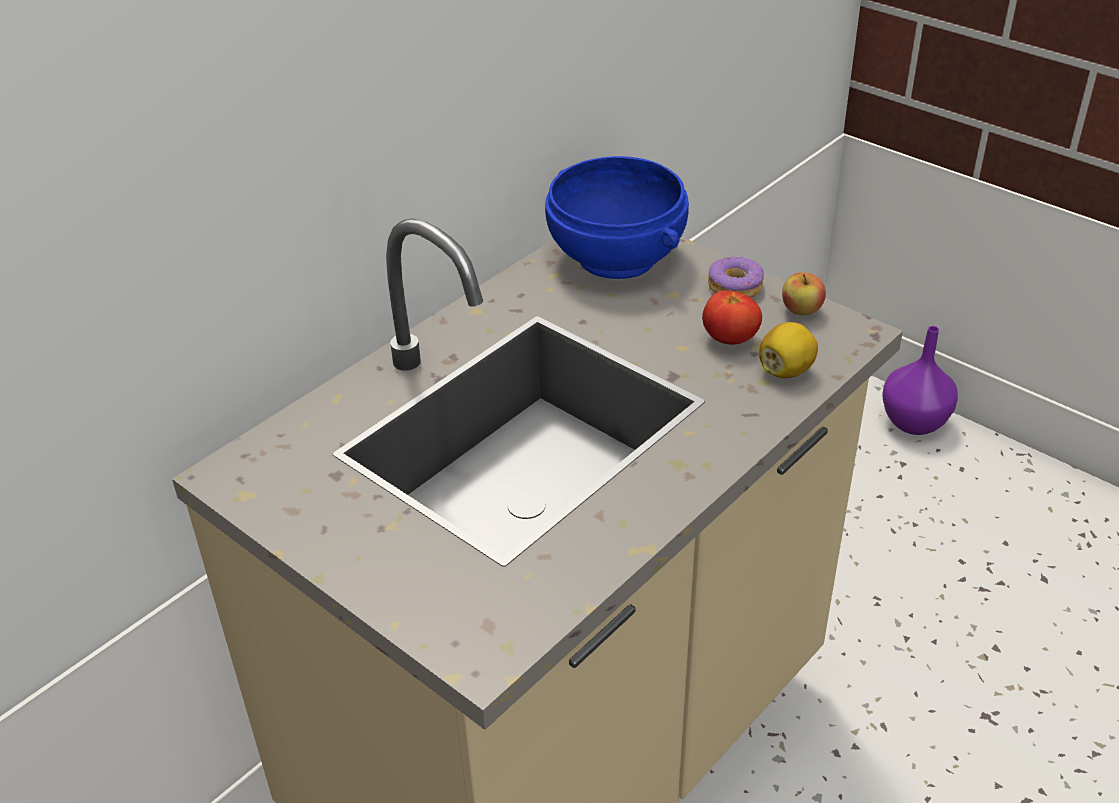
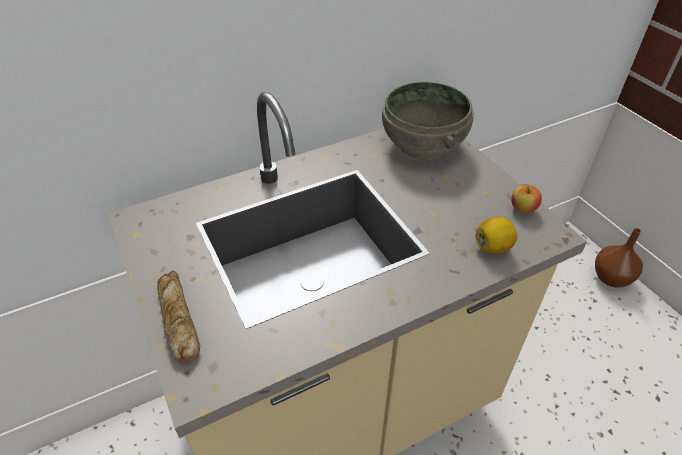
camera: 20 degrees right, 5 degrees up
(395, 586) = (177, 320): none -> bread
(618, 257) = (424, 145): blue bowl -> grey bowl
(730, 339) = (466, 216): tomato -> none
(735, 286) = (487, 182): donut -> none
(913, 423) = (610, 278): purple vase -> brown vase

